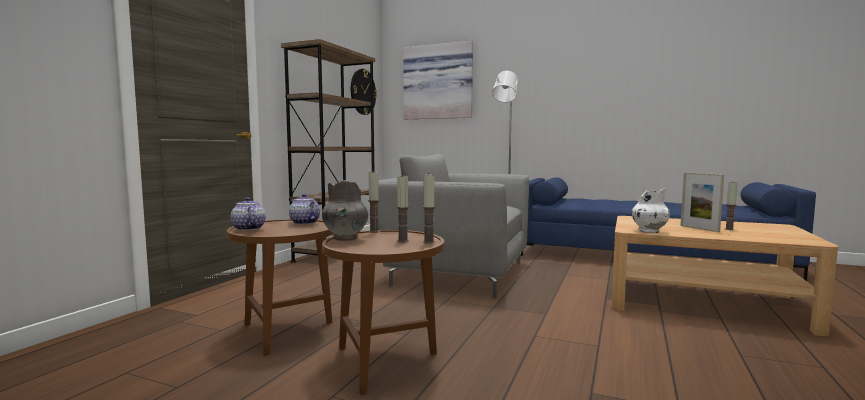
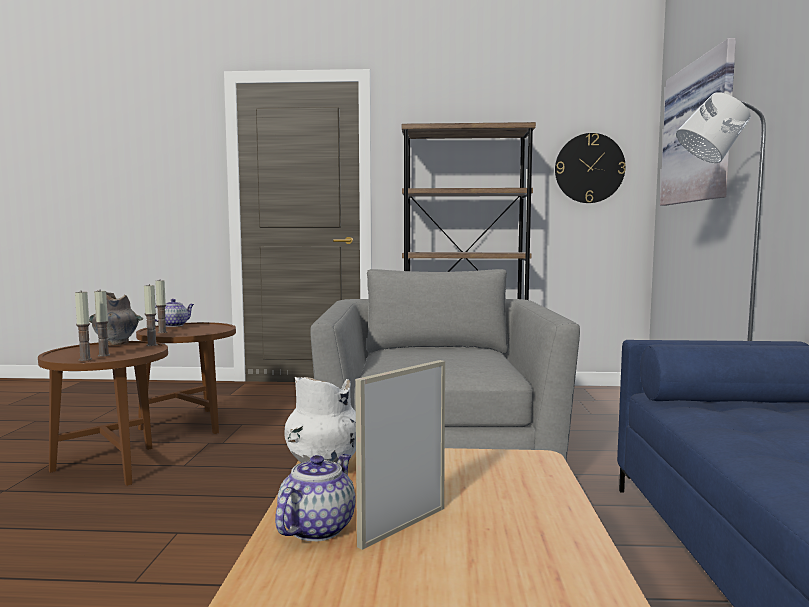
camera: 70 degrees right, 0 degrees up
(304, 223) = (207, 329): teapot -> teapot (317, 527)
(729, 229) = (422, 571): candle -> candle (162, 332)

